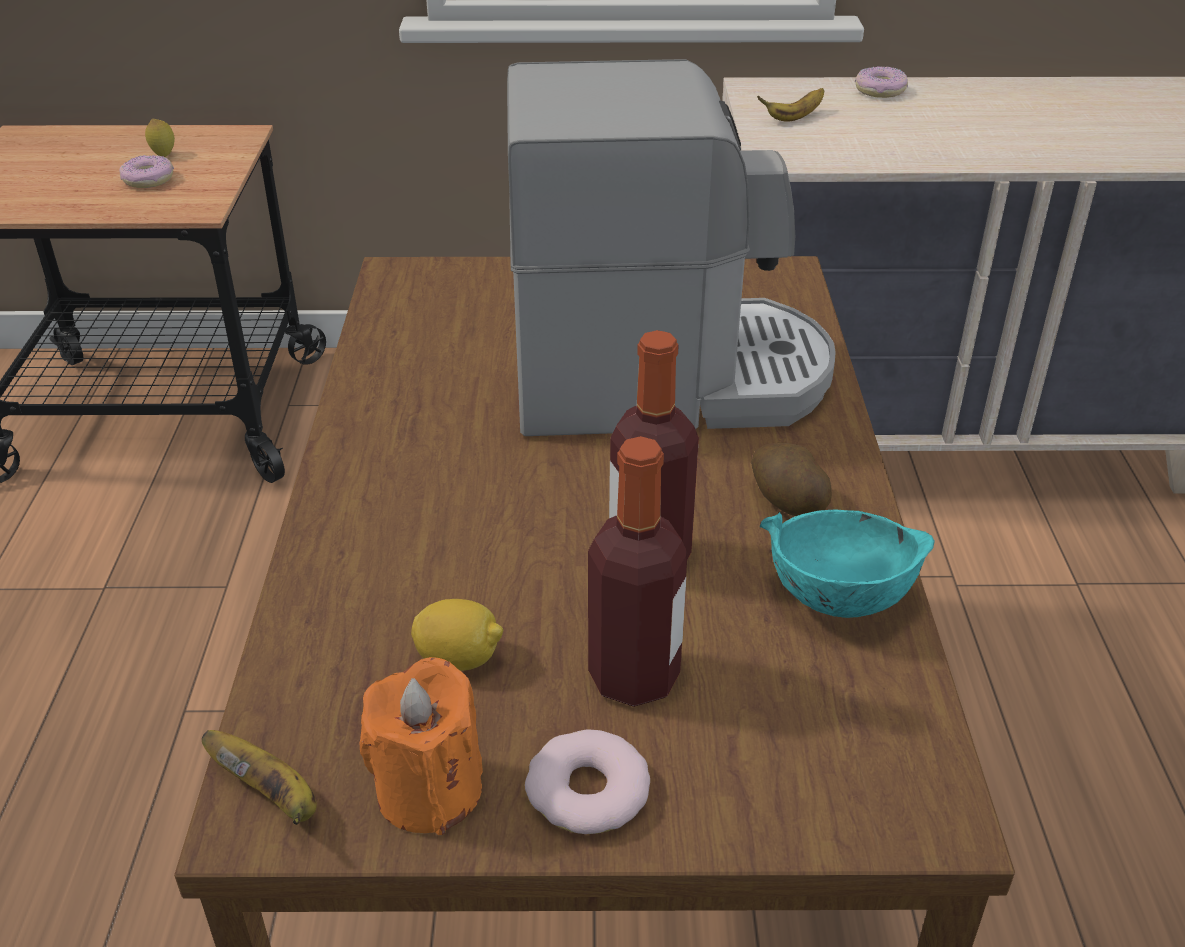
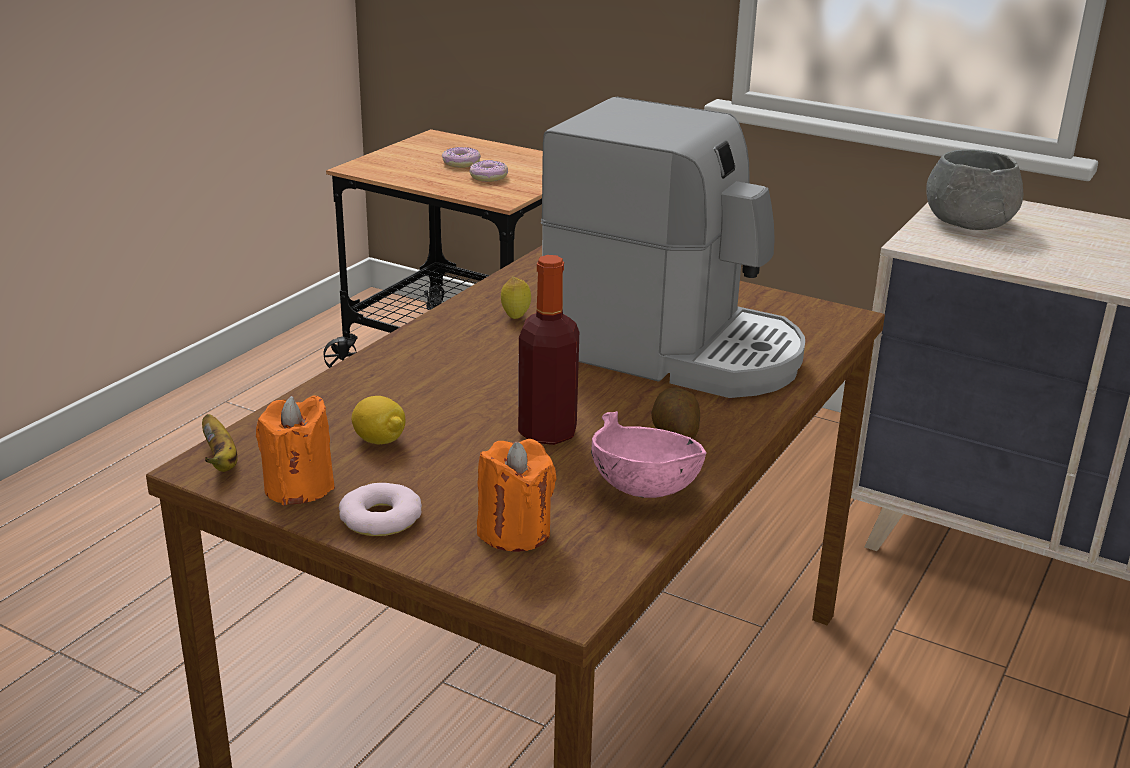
camera: 30 degrees right, 10 degrees down
(164, 155) = (512, 165): lemon -> lemon (515, 317)
(634, 676) = (468, 481): bottle -> none
(767, 732) = (514, 532): none -> orange candle
(794, 118) = (968, 222): banana -> grey bowl
(838, 594) = (646, 488): turquoise bowl -> pink bowl
(880, 91) = (1073, 220): donut -> donut (461, 163)

